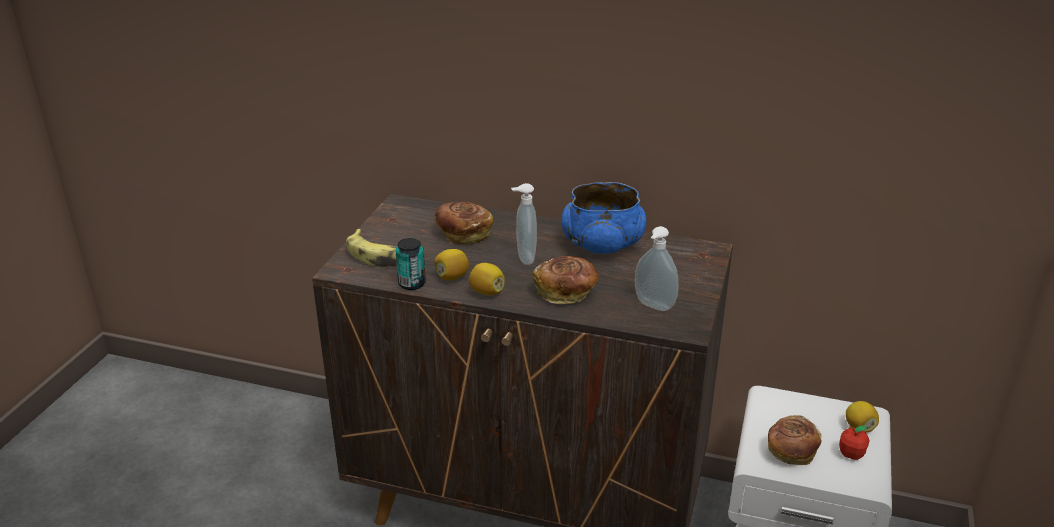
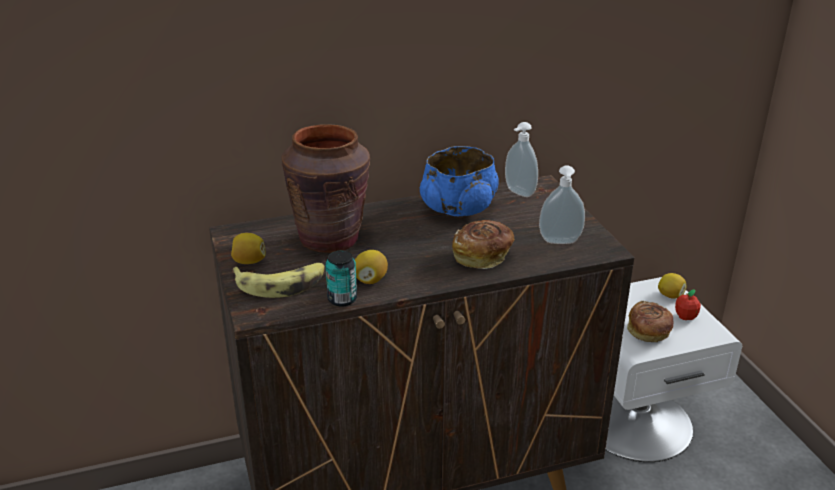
camera: 35 degrees left, 0 degrees up
(463, 234) = (330, 239): bread -> brown vase
(487, 292) = (418, 281): lemon -> lemon (249, 261)
(524, 258) = (410, 241): soap dispenser -> soap dispenser (518, 193)

